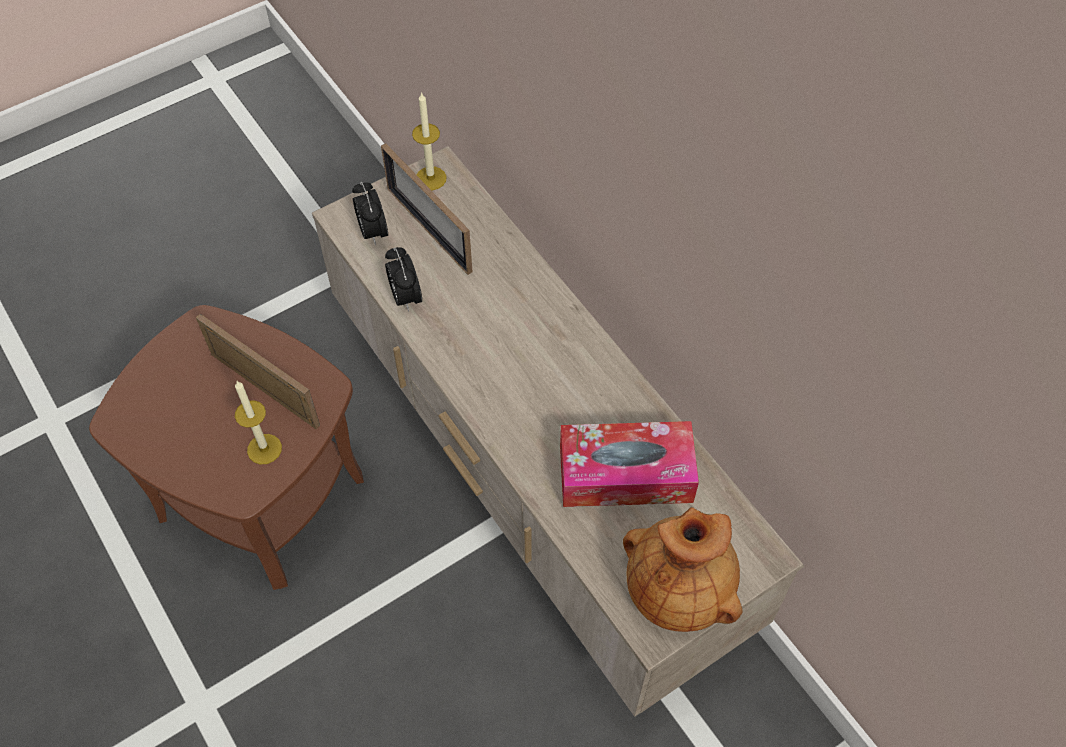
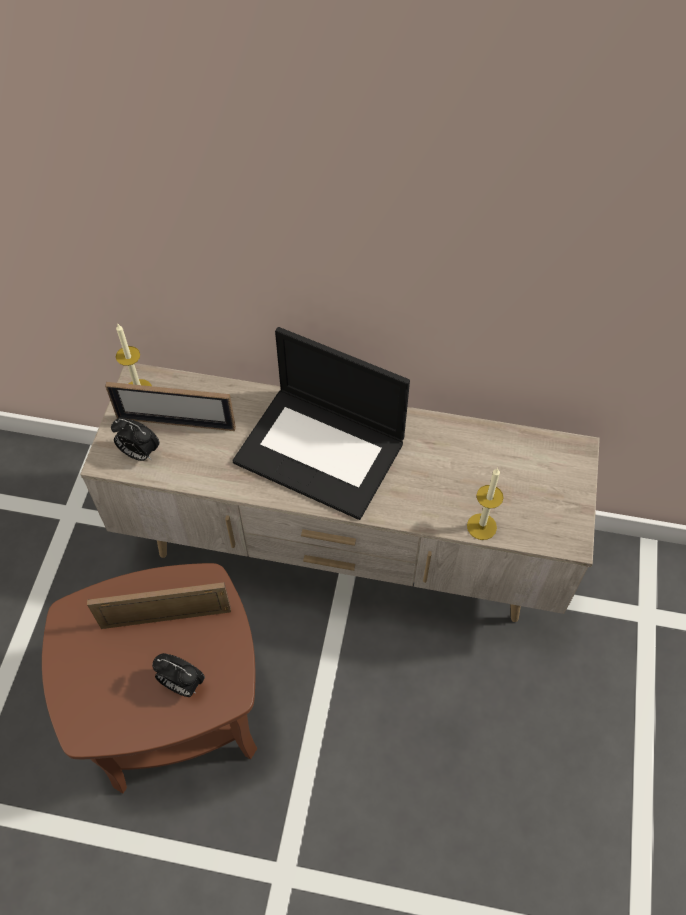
camera: 45 degrees left, 0 degrees up
(264, 449) = (211, 654): candle -> candle (481, 526)
(405, 297) = (210, 476): alarm clock -> alarm clock (182, 684)
(520, 353) = (322, 451): none -> laptop
(625, 474) = (460, 469): tissue box -> none
(678, 590) = (559, 507): brown vase -> none

